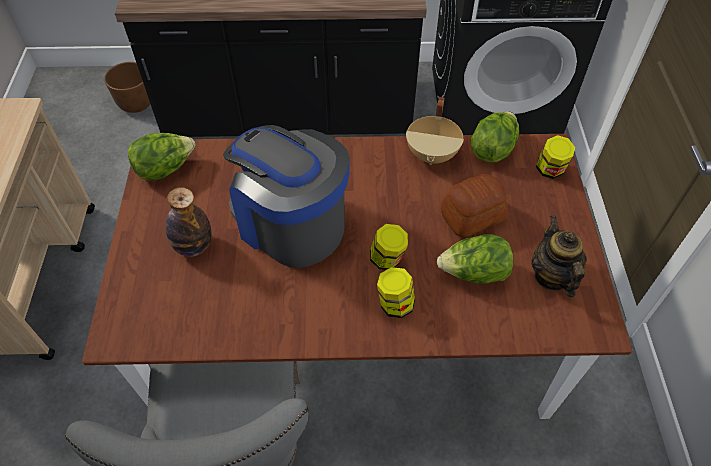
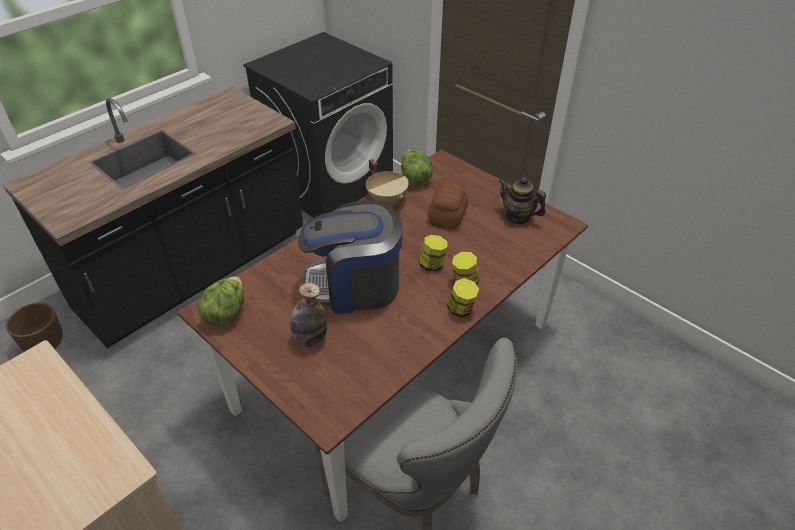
camera: 45 degrees left, 10 degrees down
(474, 273) = (482, 241): lettuce -> none
(550, 170) = (456, 171): jar -> jar (461, 309)

